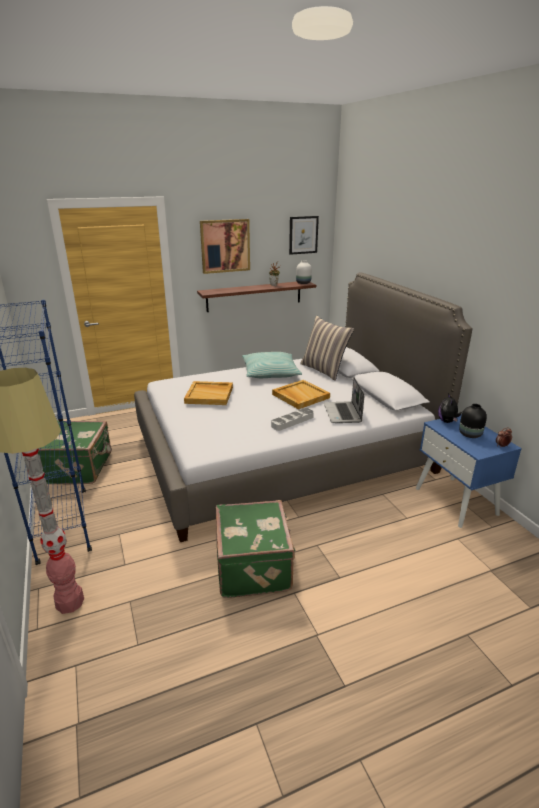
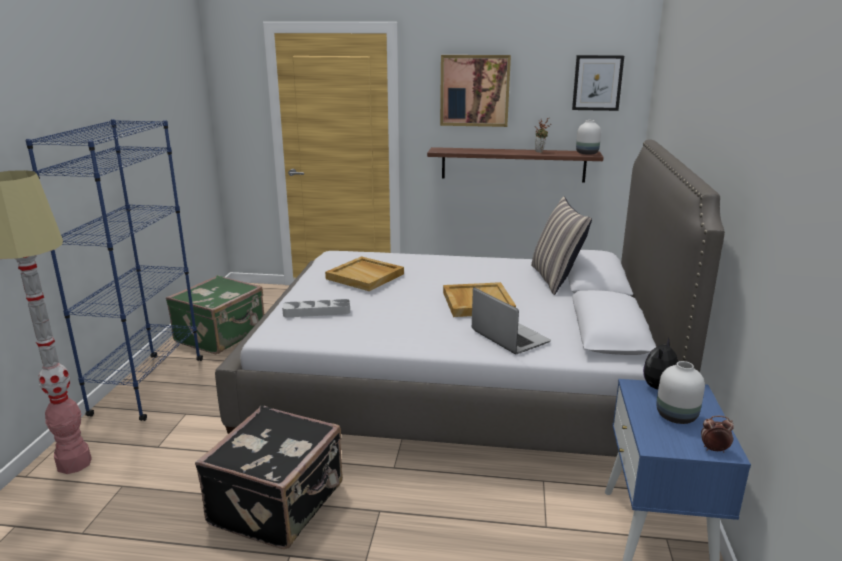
camera: 30 degrees right, 5 degrees down
(254, 566) = (279, 504): green suitcase -> black suitcase
(270, 372) = (477, 267): pillow -> none
(292, 421) = (426, 329): grey tray -> grey tray (317, 312)
(343, 413) = (508, 337): laptop -> laptop turned 120 degrees clockwise
(469, 434) = (675, 416): black vase -> white vase

